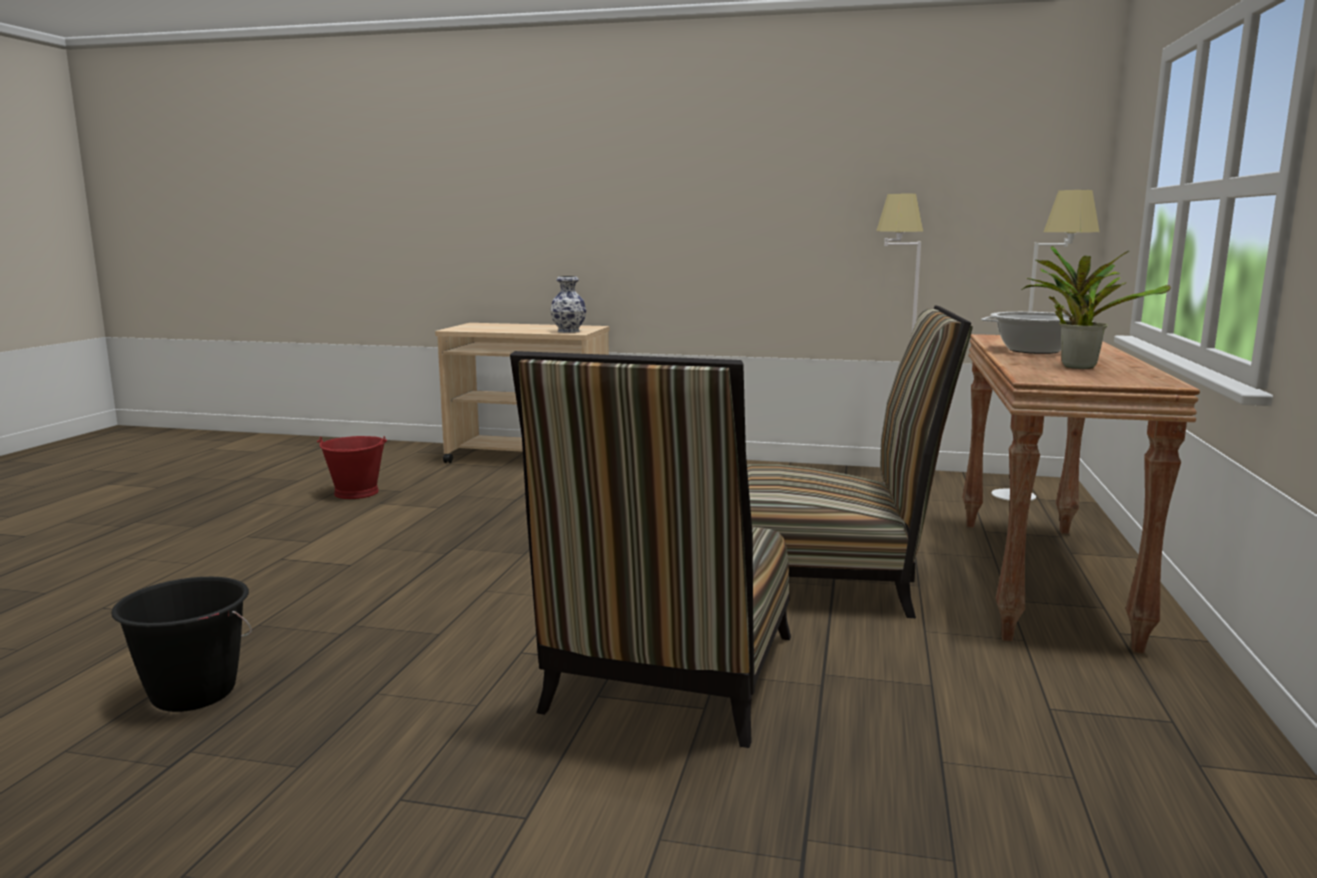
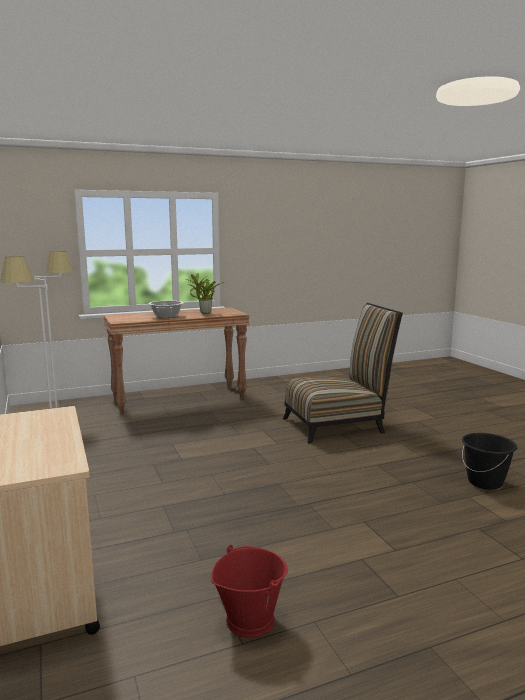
camera: 125 degrees left, 0 degrees up
(568, 331) = (52, 416): vase -> none
(827, 582) = (226, 422): chair -> none

